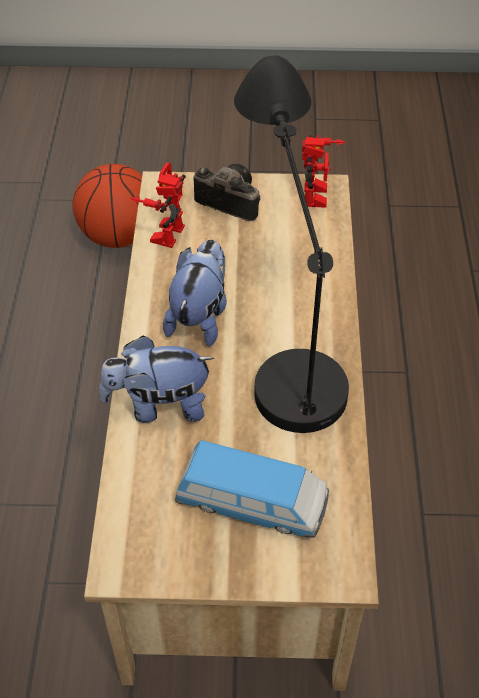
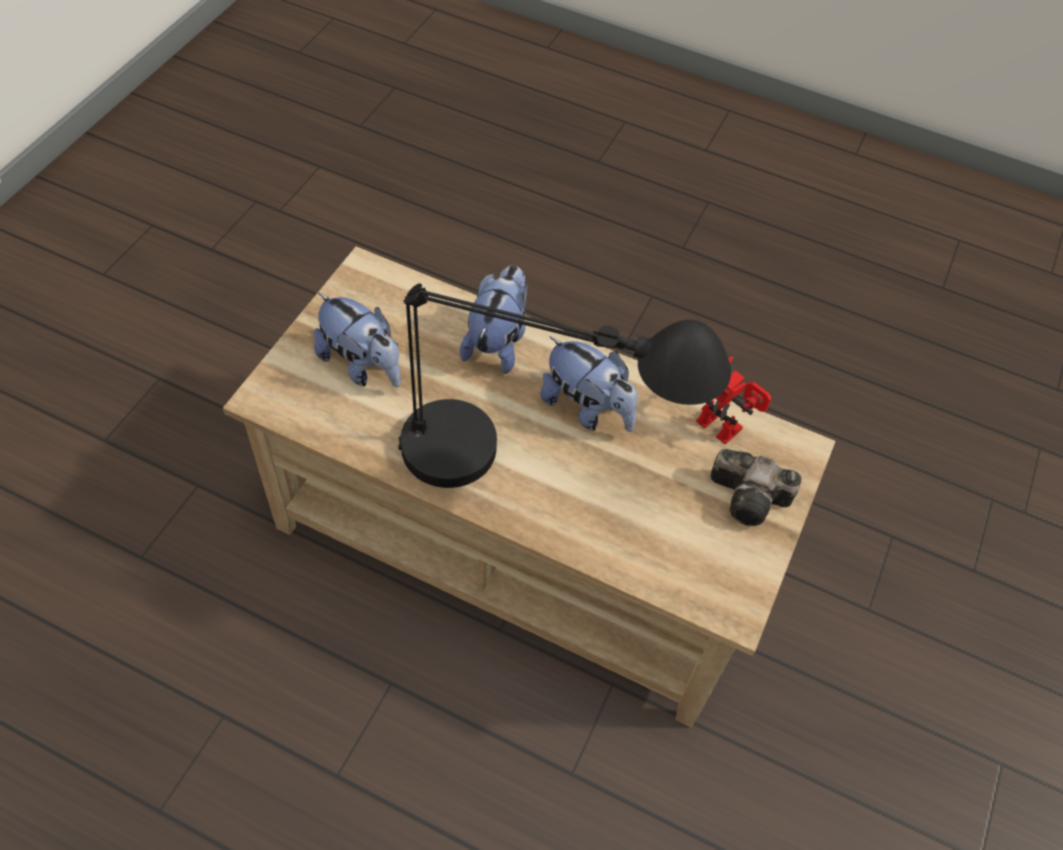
camera: 110 degrees right, 5 degrees up
(118, 236) = (903, 556): basketball -> none
(227, 201) = (752, 499): camera -> camera turned 60 degrees clockwise
(252, 503) = (362, 365): toy car -> plush toy
(320, 198) = (720, 596): toy robot -> none

